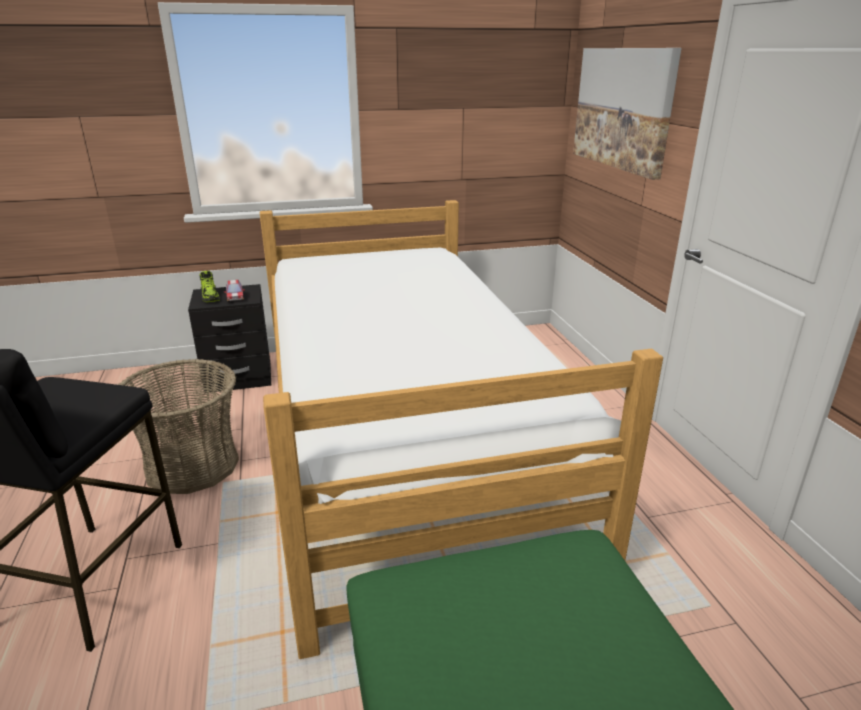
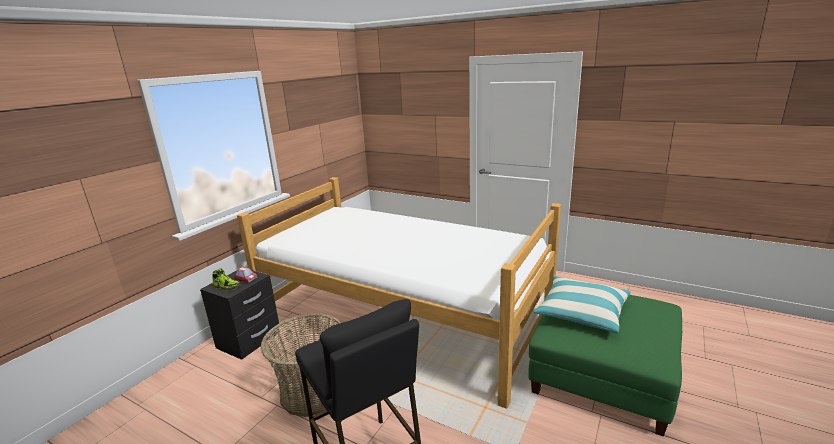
camera: 45 degrees left, 5 degrees down
(500, 598) = (582, 312): none -> pillow
(623, 108) = (410, 112): picture -> none

